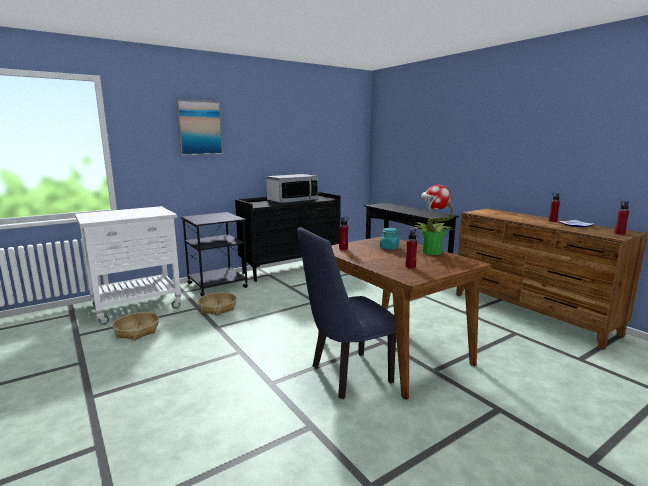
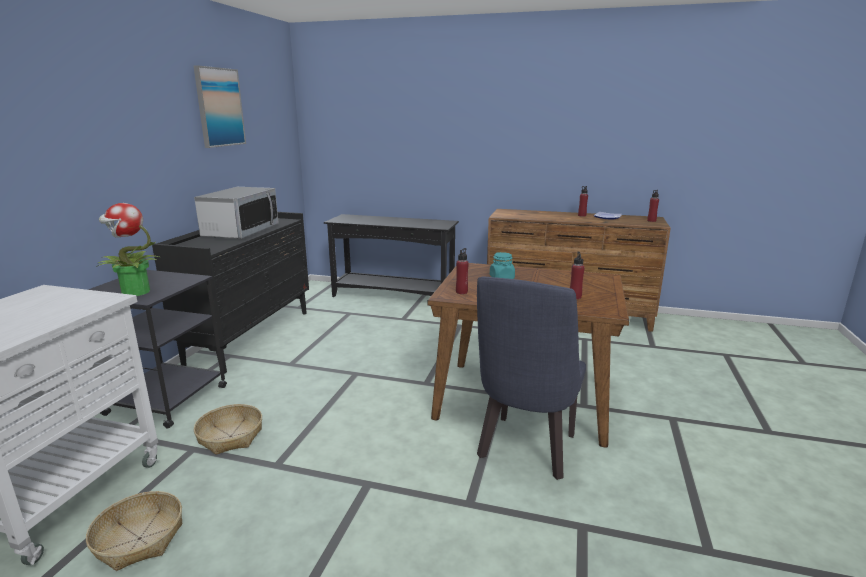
camera: 40 degrees left, 5 degrees up
(200, 128) = (74, 117): picture -> picture (219, 107)
(431, 252) = (548, 273): potted plant -> potted plant (134, 292)

